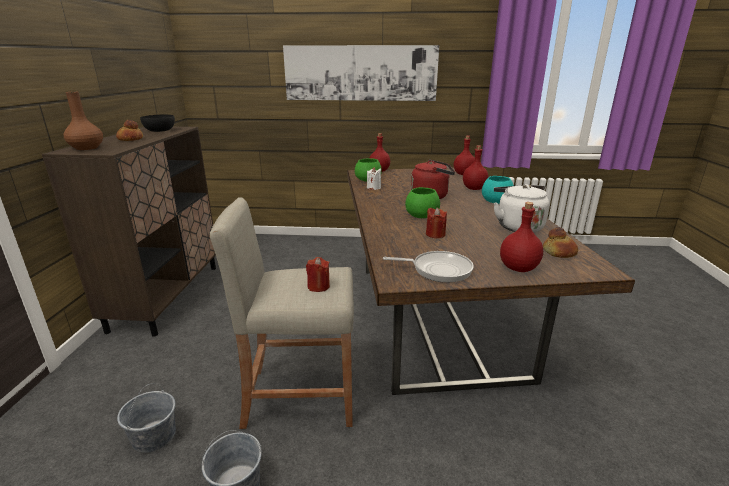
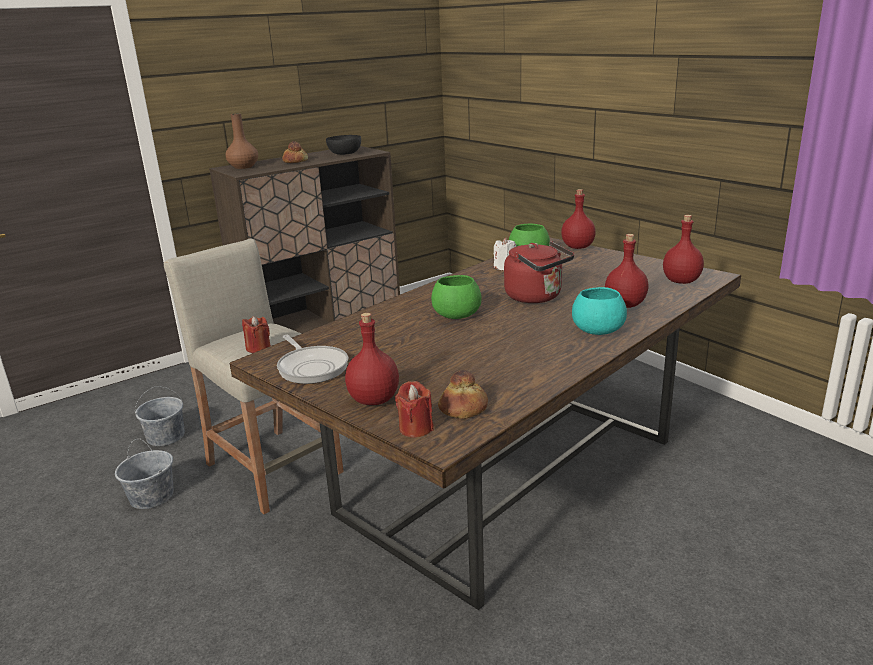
camera: 50 degrees right, 0 degrees up
(360, 73) = (620, 90): picture -> none
(435, 234) = (407, 338): red candle -> red candle (416, 428)
(517, 226) = (516, 365): white kettle -> none

